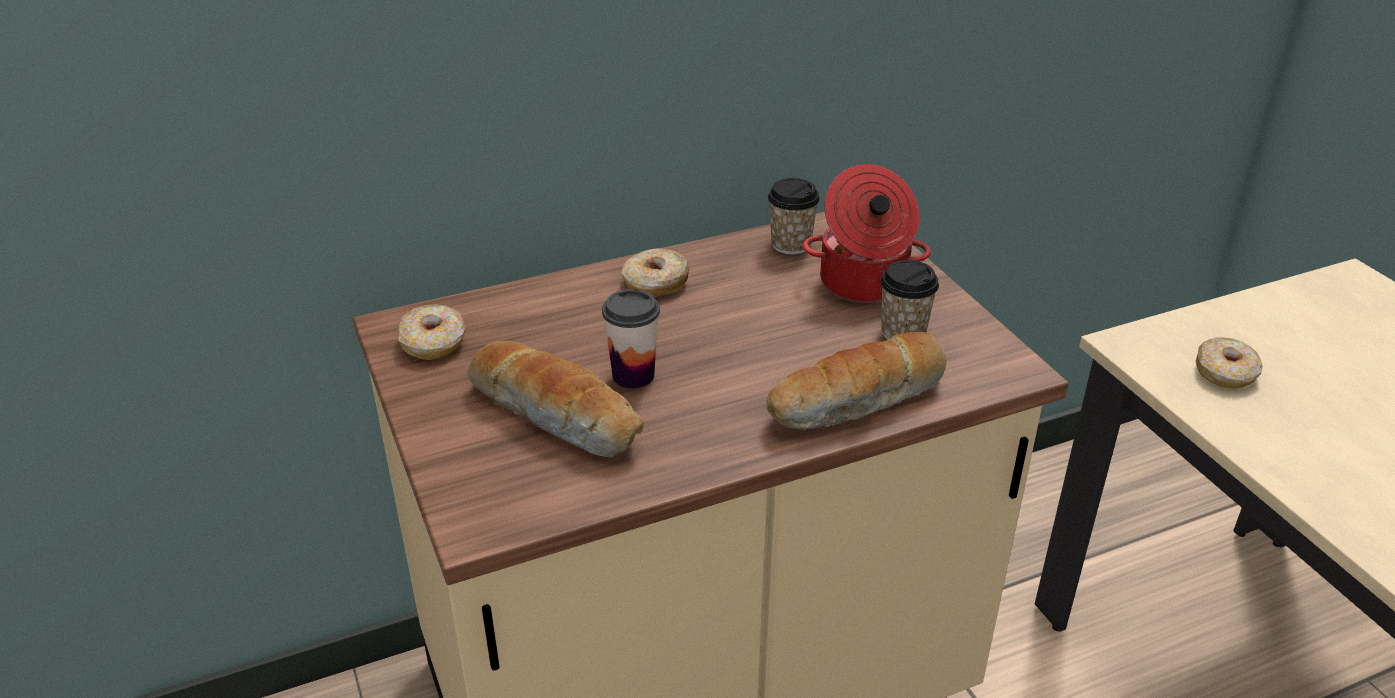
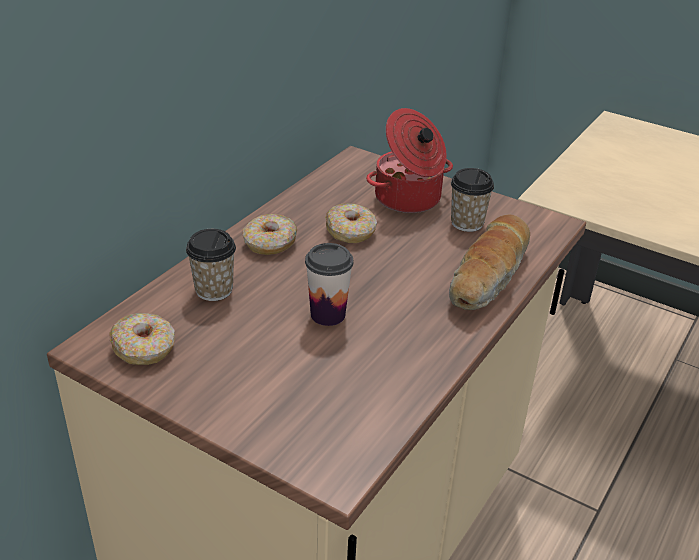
camera: 35 degrees left, 0 degrees up
(557, 415) = (305, 364): bread -> none
(791, 245) = (334, 187): cup -> cup (214, 290)
(1225, 373) = (609, 195): donut -> donut (351, 231)

